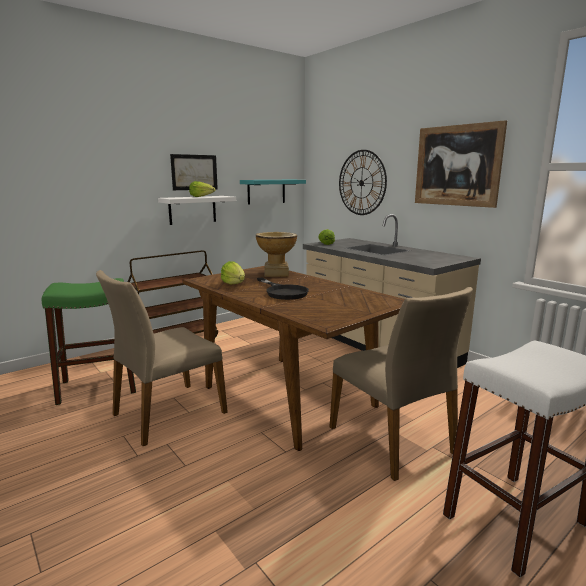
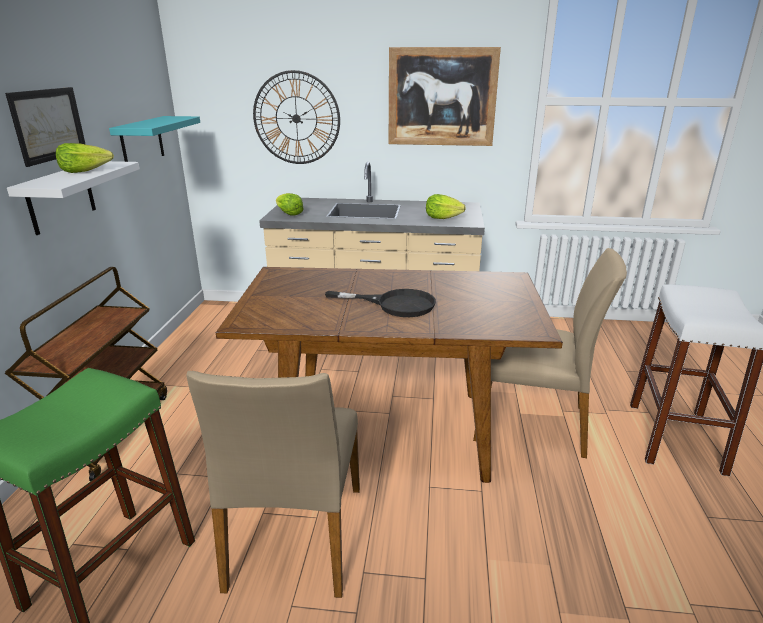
camera: 45 degrees left, 10 degrees up
(234, 284) = (309, 313): lettuce -> lettuce (442, 218)
(276, 273) = (314, 278): vase -> none

